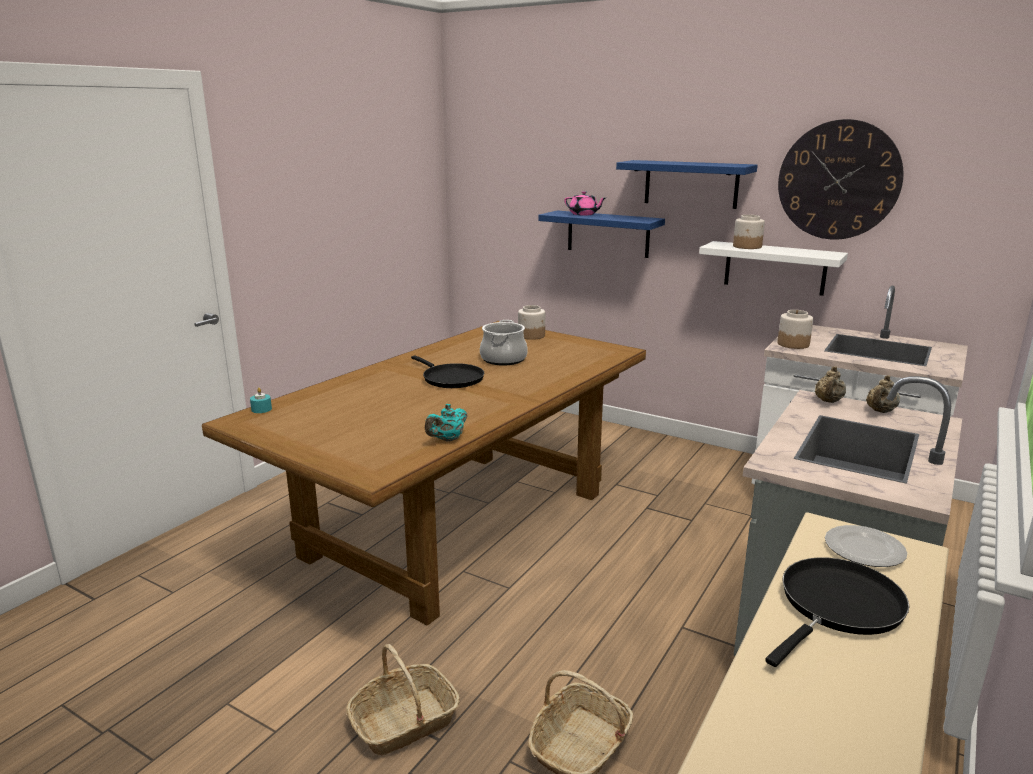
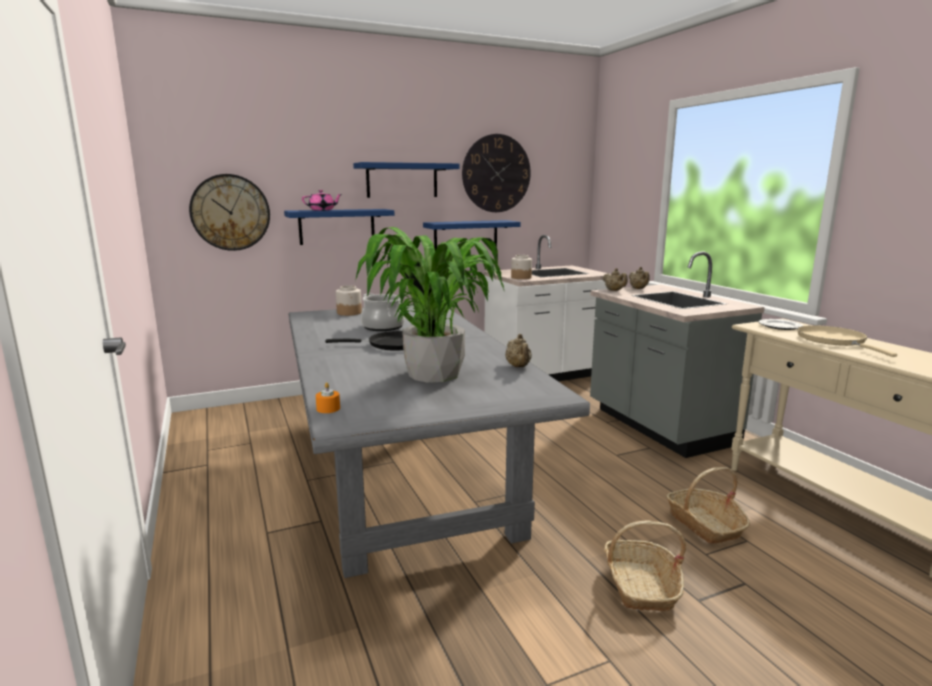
camera: 55 degrees left, 5 degrees down
(261, 409) = (328, 408): turquoise candle -> orange candle
(381, 416) = (435, 374): none -> potted plant
(447, 439) = (518, 366): turquoise teapot -> beige teapot
(458, 524) = (406, 483): brown dining table -> grey dining table
(510, 208) = (230, 212): none -> wall clock
(747, 246) = (455, 222): jar -> none
(775, 268) = (466, 236): white shelf -> blue shelf
(837, 607) = (834, 341): black frying pan -> beige frying pan

